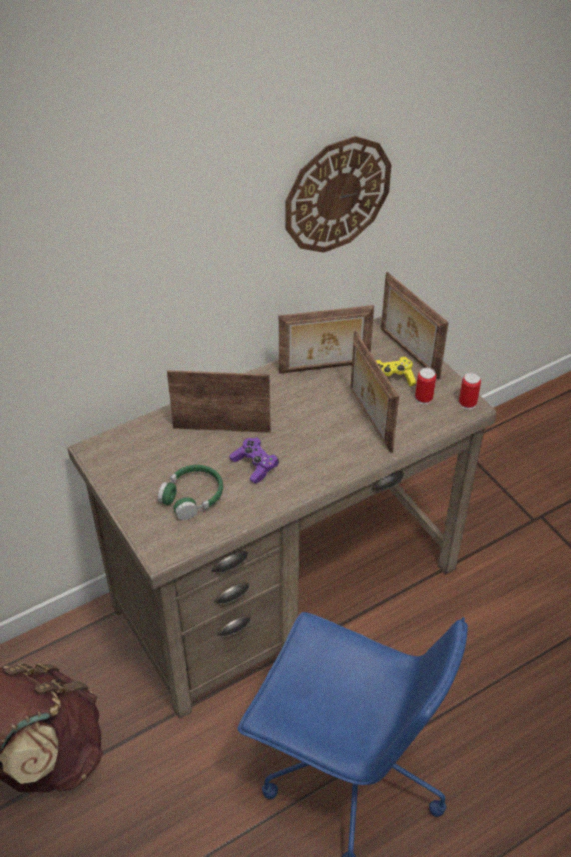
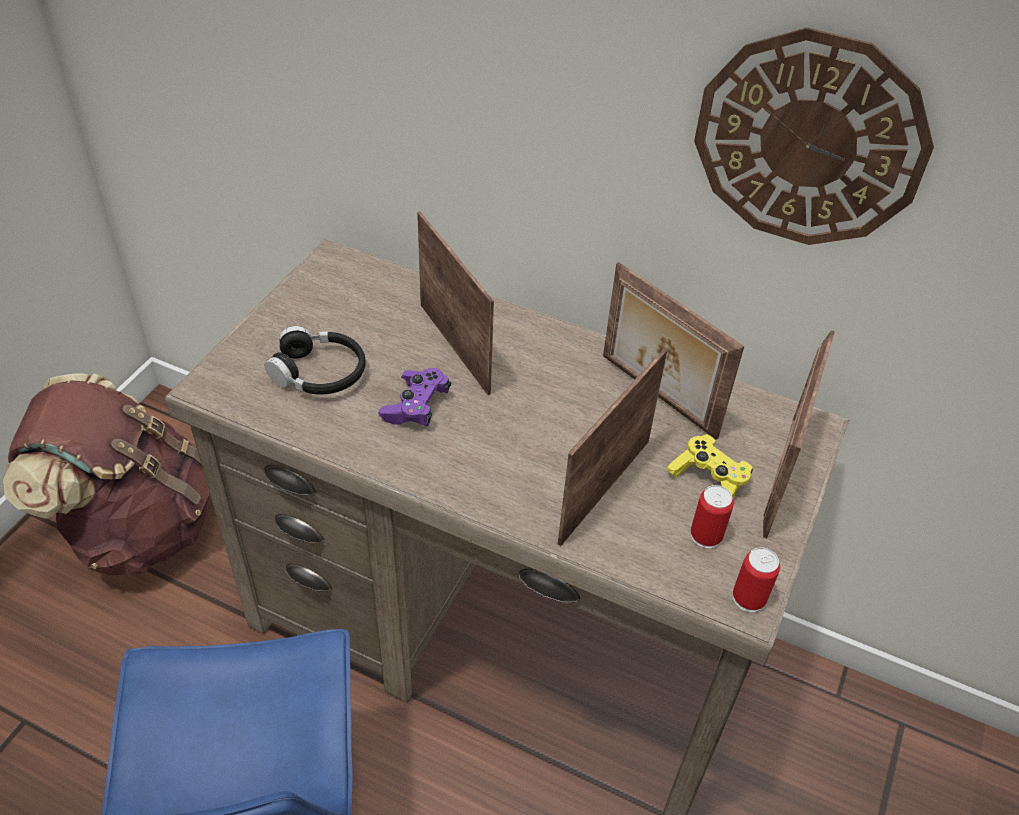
camera: 55 degrees right, 0 degrees up
(192, 496) = (319, 373): green headphones -> black headphones

